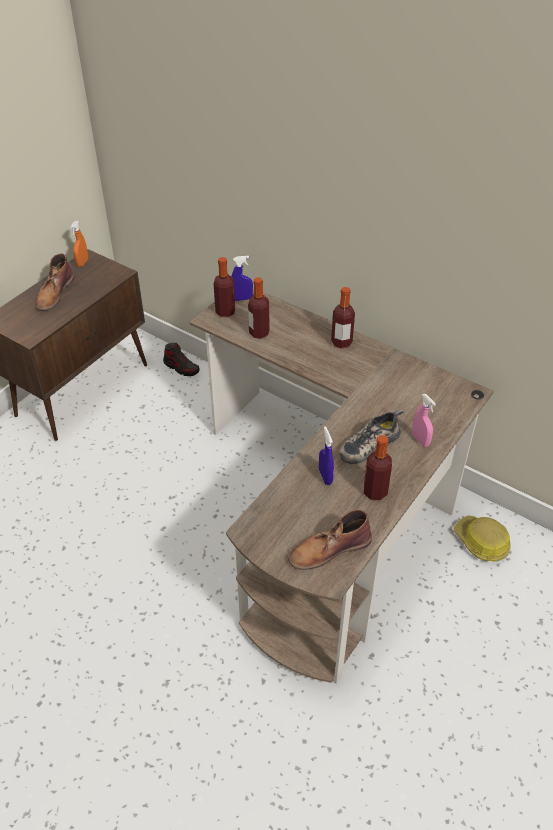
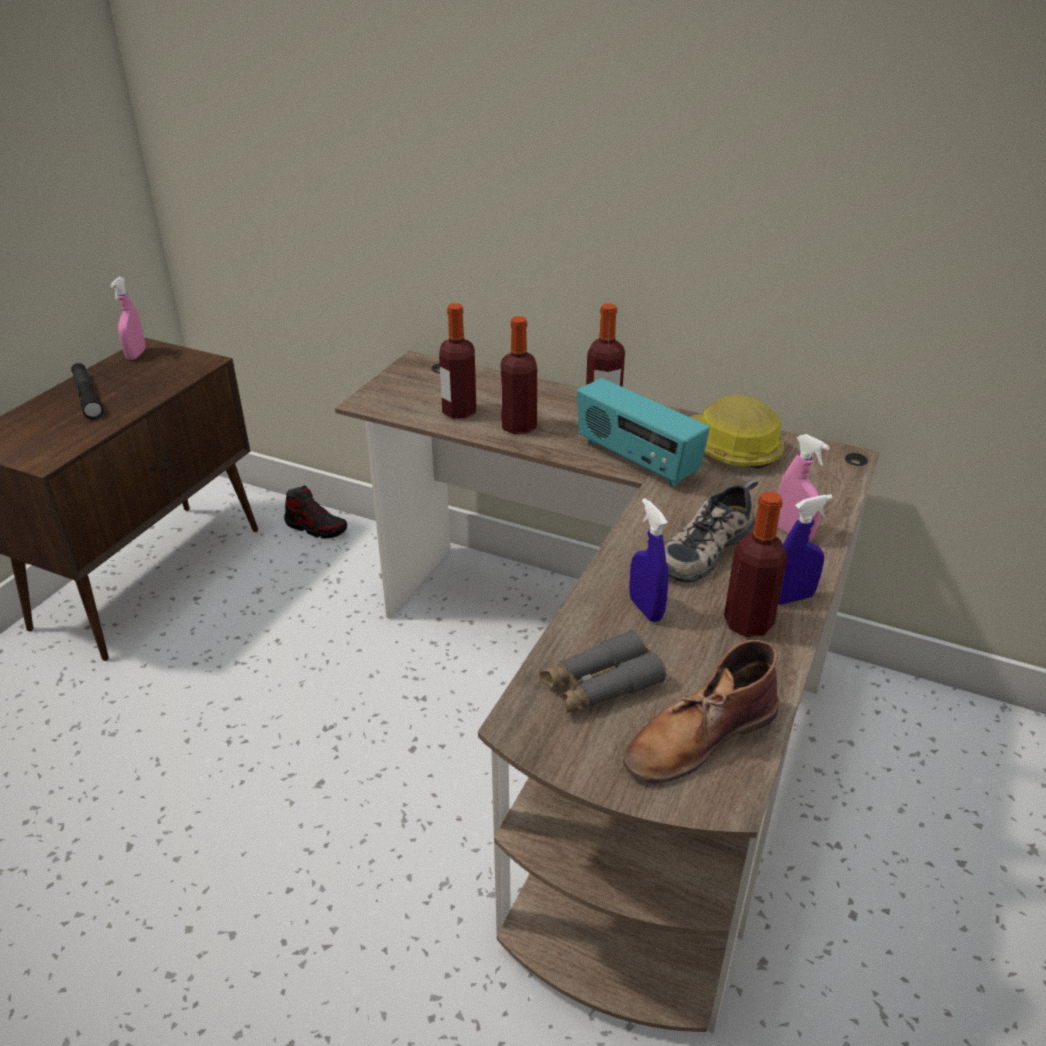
camera: 10 degrees left, 10 degrees down
(54, 293) = (87, 397): brown boot -> black flashlight
(82, 263) = (136, 354): orange spray bottle -> pink spray bottle
(225, 312) = (394, 390): bottle -> bottle (519, 426)
(242, 299) = (418, 371): blue spray bottle -> blue spray bottle (792, 598)
(290, 516) = (600, 685): none -> grey binoculars
(350, 380) = (636, 460): none -> radio
(481, 542) = (881, 730): hard hat -> hard hat (728, 450)

